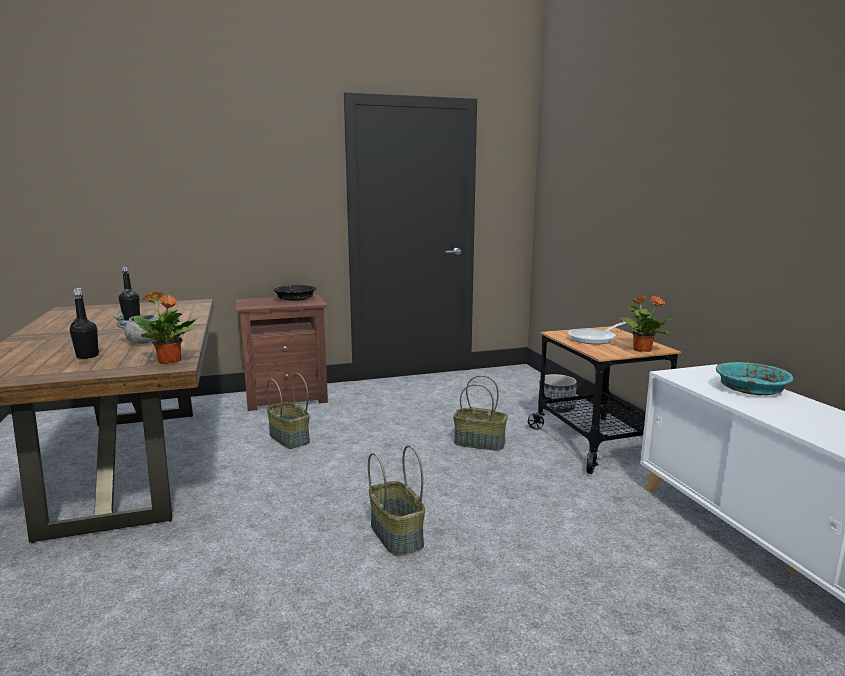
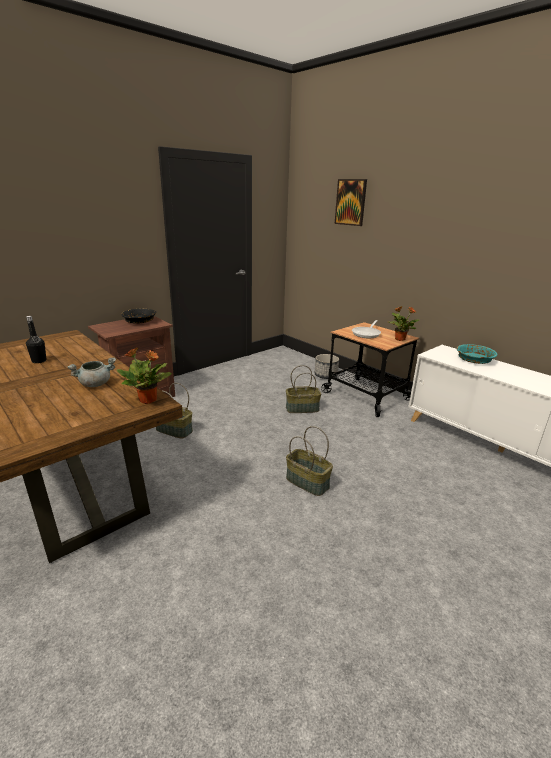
camera: 25 degrees left, 10 degrees up
(87, 356) = (67, 407): black bottle -> none
(602, 148) = (350, 202): none -> picture

